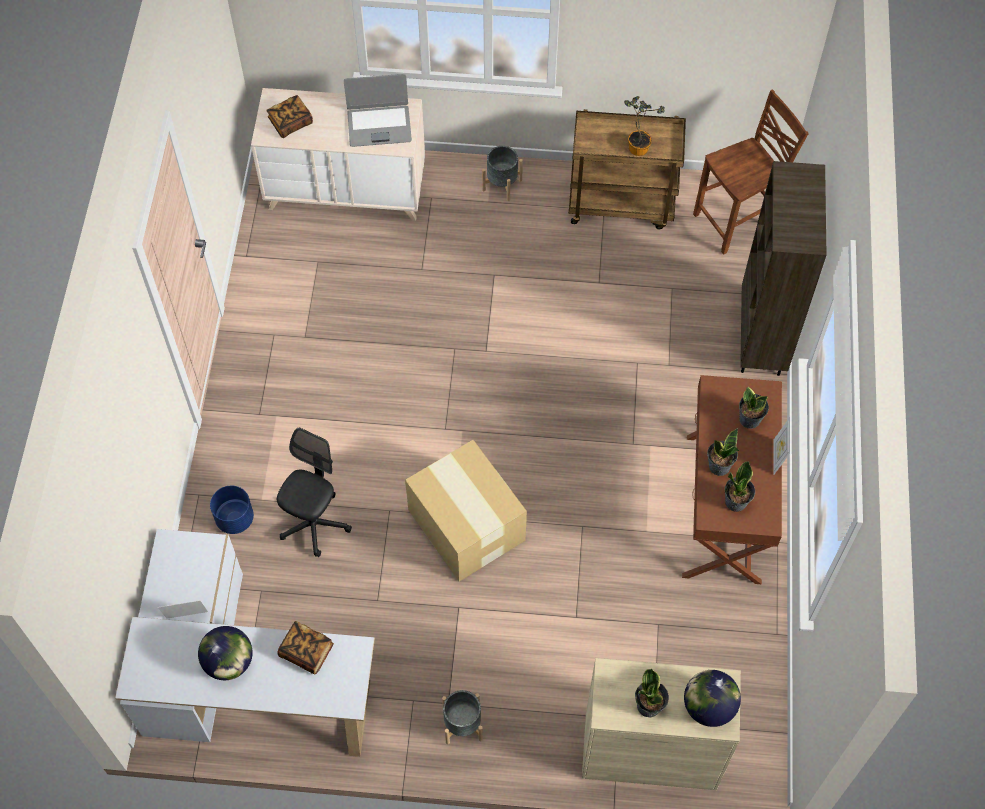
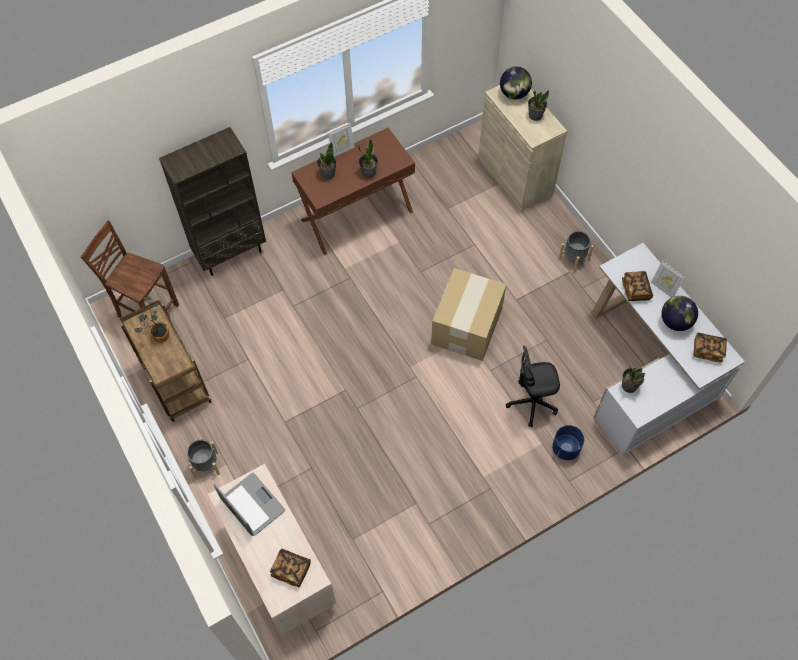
camera: 125 degrees left, 0 degrees up
(164, 666) = (707, 350): none -> book
(187, 619) = (668, 370): picture frame -> picture frame (663, 288)
(736, 502) = (384, 154): potted plant -> potted plant (629, 385)

